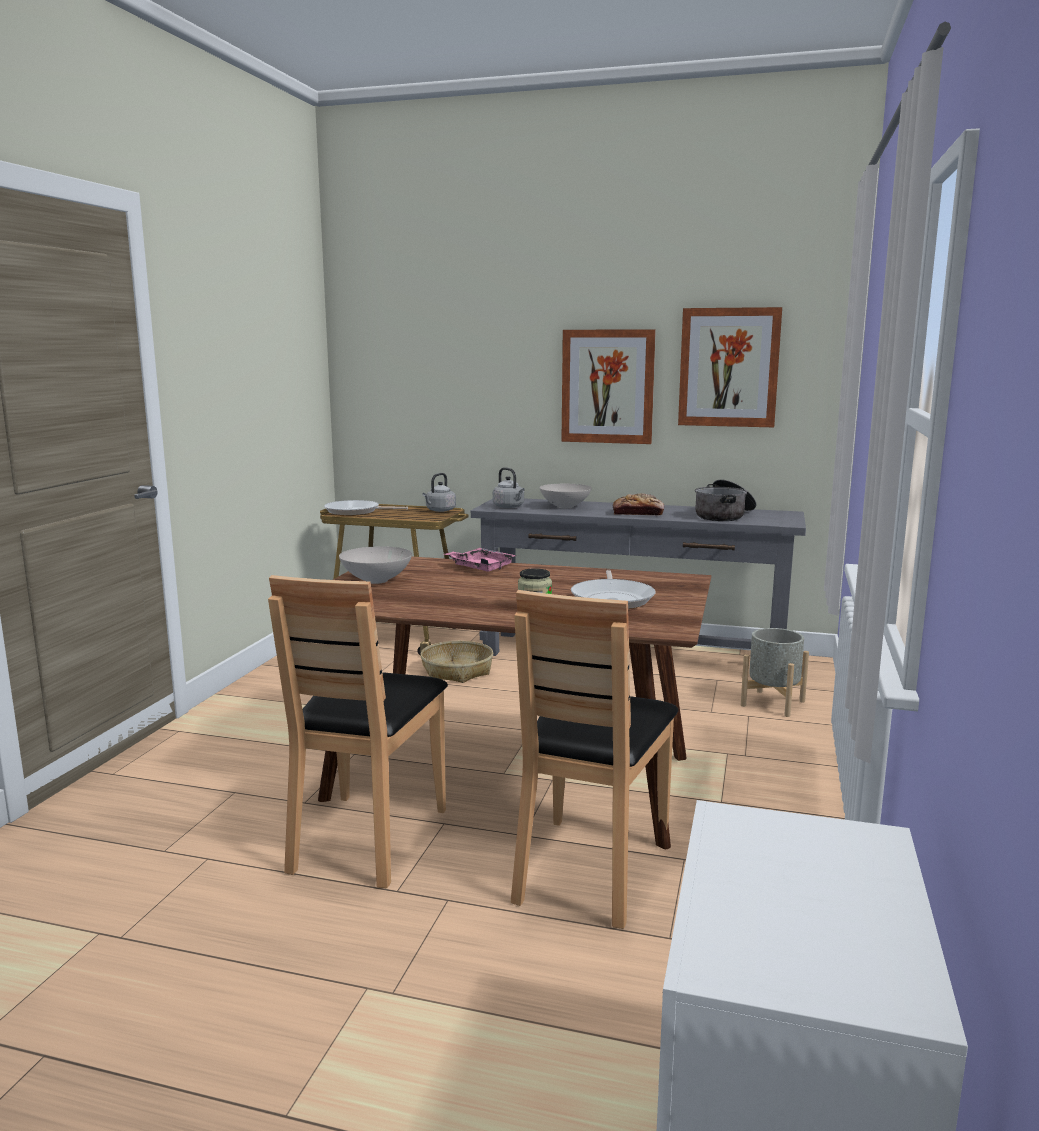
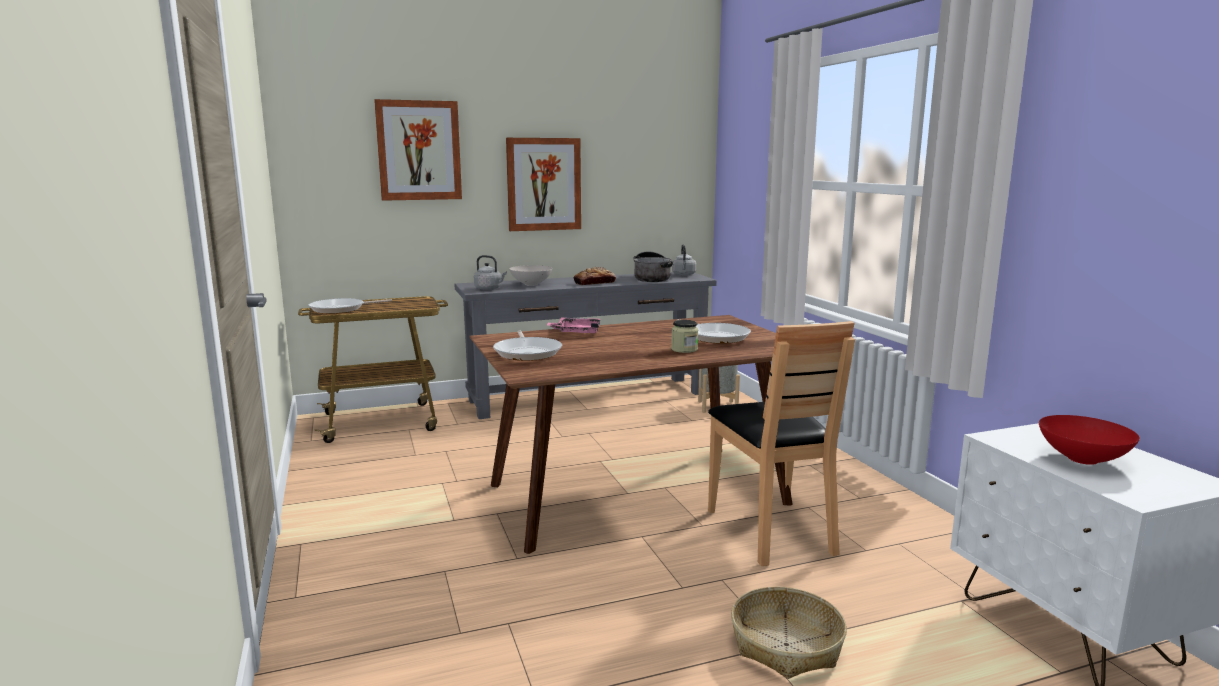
camera: 35 degrees left, 0 degrees up
(368, 838) = (606, 563): brown chair -> none
(378, 580) = (527, 352): white bowl -> frying pan
(439, 510) = (415, 300): grey kettle -> grey kettle (684, 275)
(457, 671) = (478, 435): basket -> basket (786, 645)
(729, 367) = (632, 167): picture -> picture (419, 150)
(779, 889) = (1081, 459): none -> red bowl

